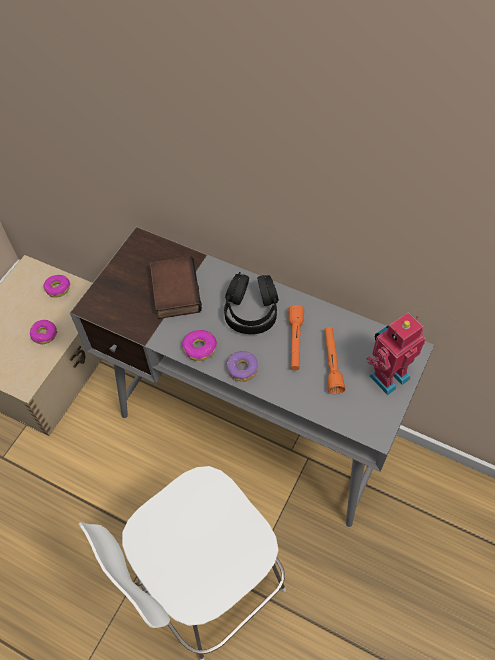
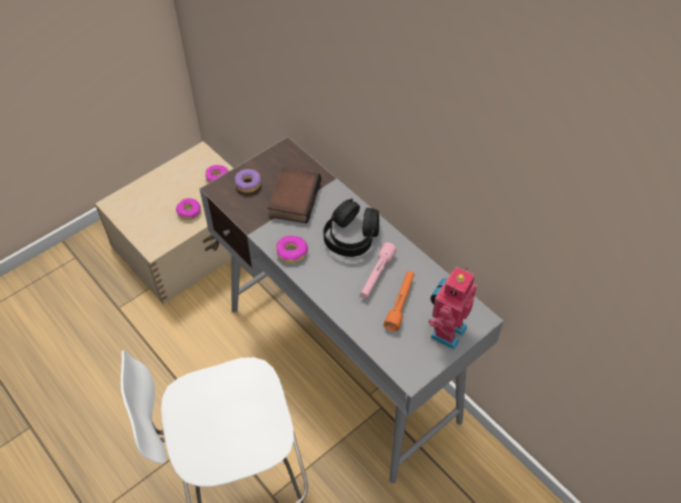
camera: 20 degrees right, 5 degrees down
(242, 369) = (319, 282): donut -> donut (248, 184)
(295, 342) = (377, 275): orange flashlight -> pink flashlight
(387, 375) = (446, 331): toy robot -> toy robot turned 45 degrees counterclockwise

